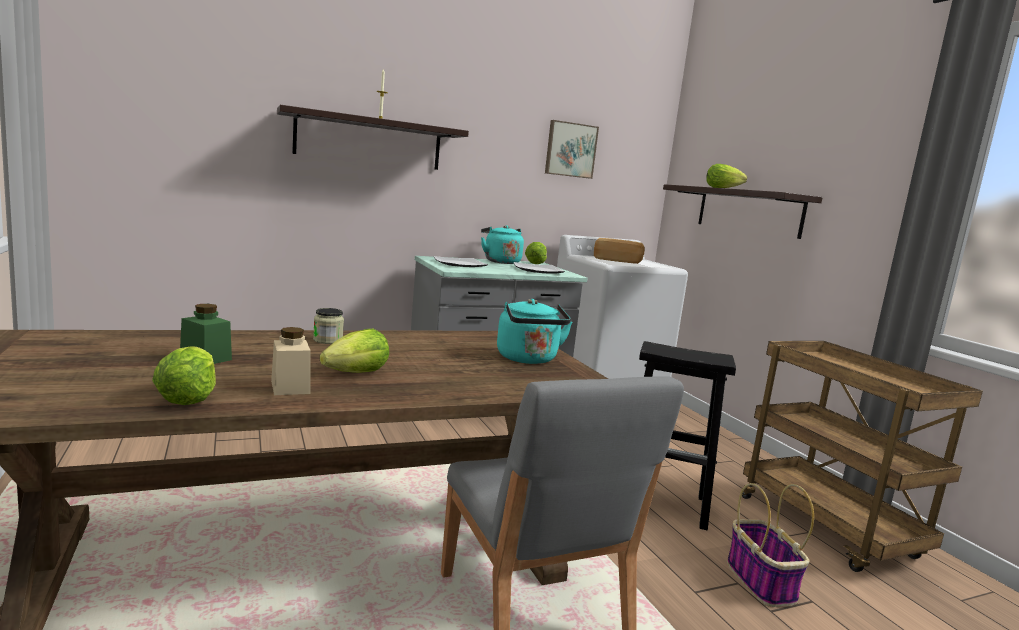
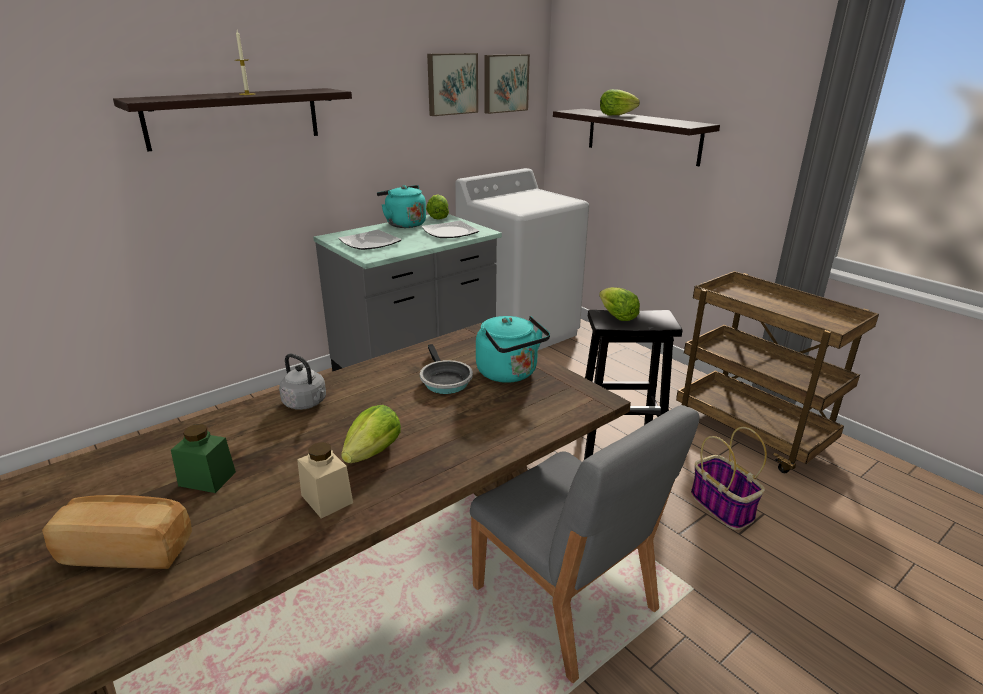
camera: 15 degrees left, 15 degrees up
(188, 398) = (241, 555): lettuce -> lettuce (617, 317)
(328, 340) = (306, 403): jar -> grey kettle
(462, 351) = (444, 380): none -> frying pan
(617, 260) = (519, 201): bread -> bread (128, 550)
(623, 159) = (504, 83): none -> picture

